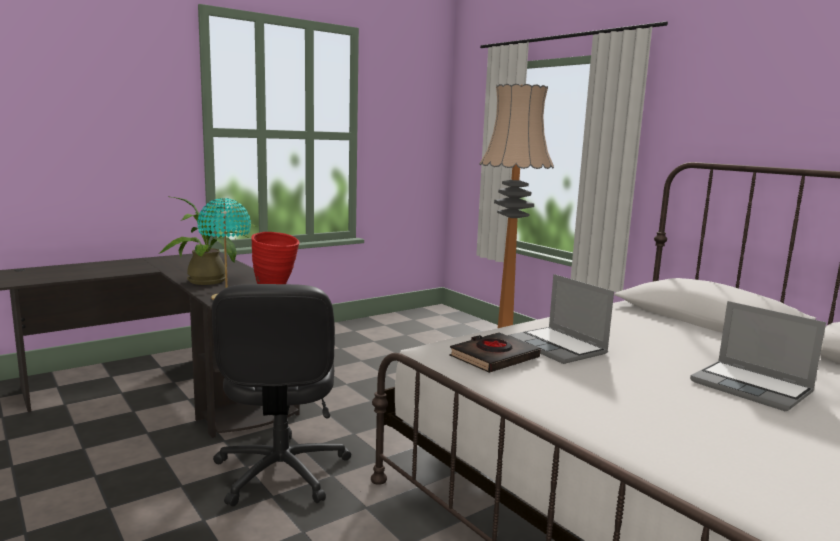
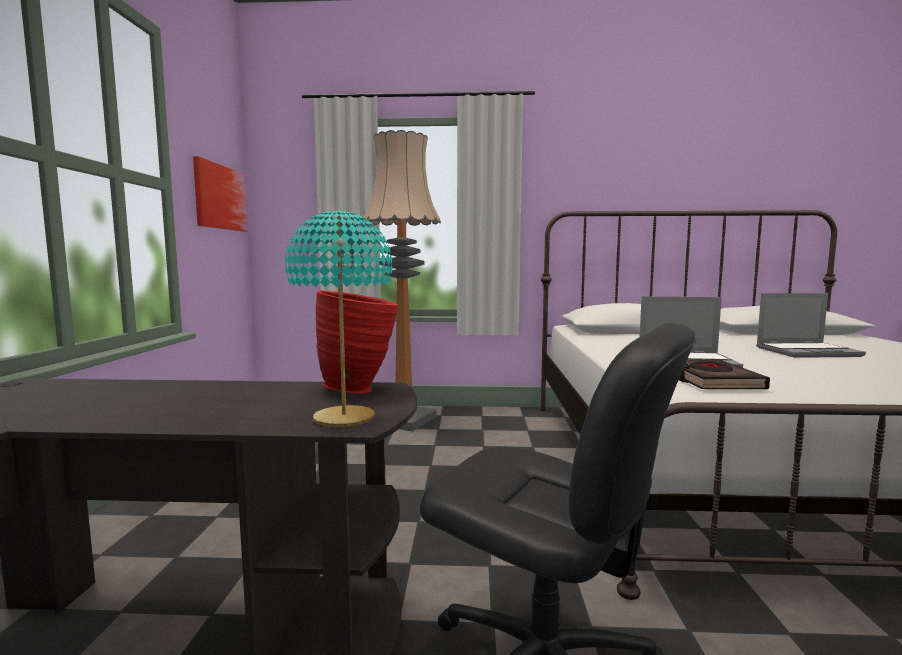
camera: 50 degrees left, 5 degrees down
(211, 281) = (207, 410): potted plant -> none
(413, 137) = (220, 197): none -> picture

